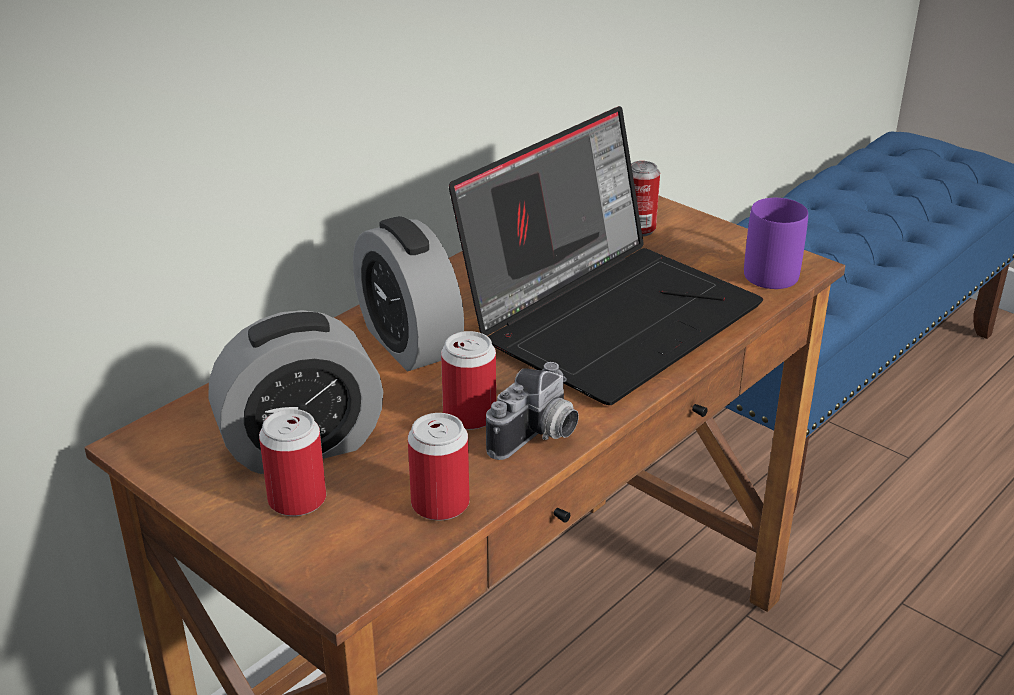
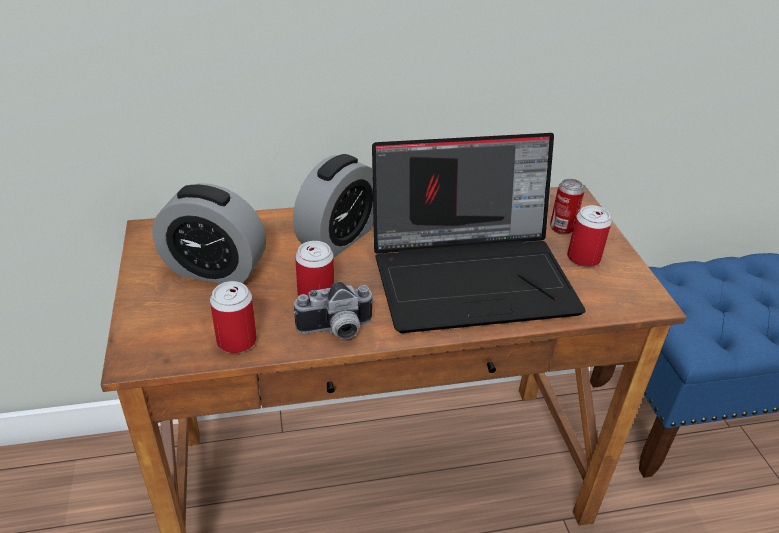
camera: 35 degrees right, 5 degrees up
(297, 500) = (175, 298): can -> can (583, 258)
(409, 343) = (338, 238): alarm clock -> alarm clock turned 150 degrees counterclockwise
(771, 269) = (623, 294): purple mug -> none

